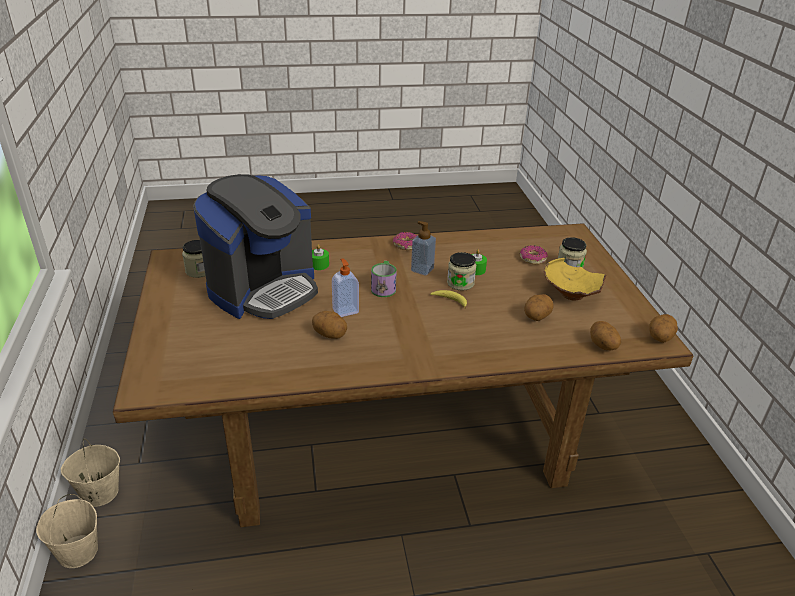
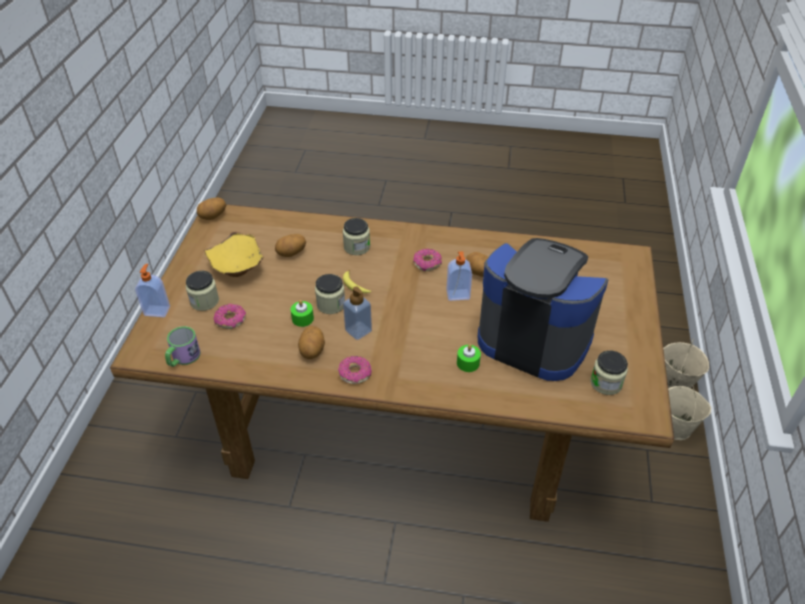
camera: 160 degrees left, 10 degrees up
(264, 289) = (534, 338): coffee machine -> coffee machine turned 60 degrees clockwise
(384, 287) = (410, 315): mug -> mug (183, 358)
(390, 334) = (427, 263): none -> donut
(476, 337) = (357, 247): none -> jar
(597, 255) = (157, 310): none -> soap dispenser
(602, 346) = (265, 220): potato -> potato (312, 351)

